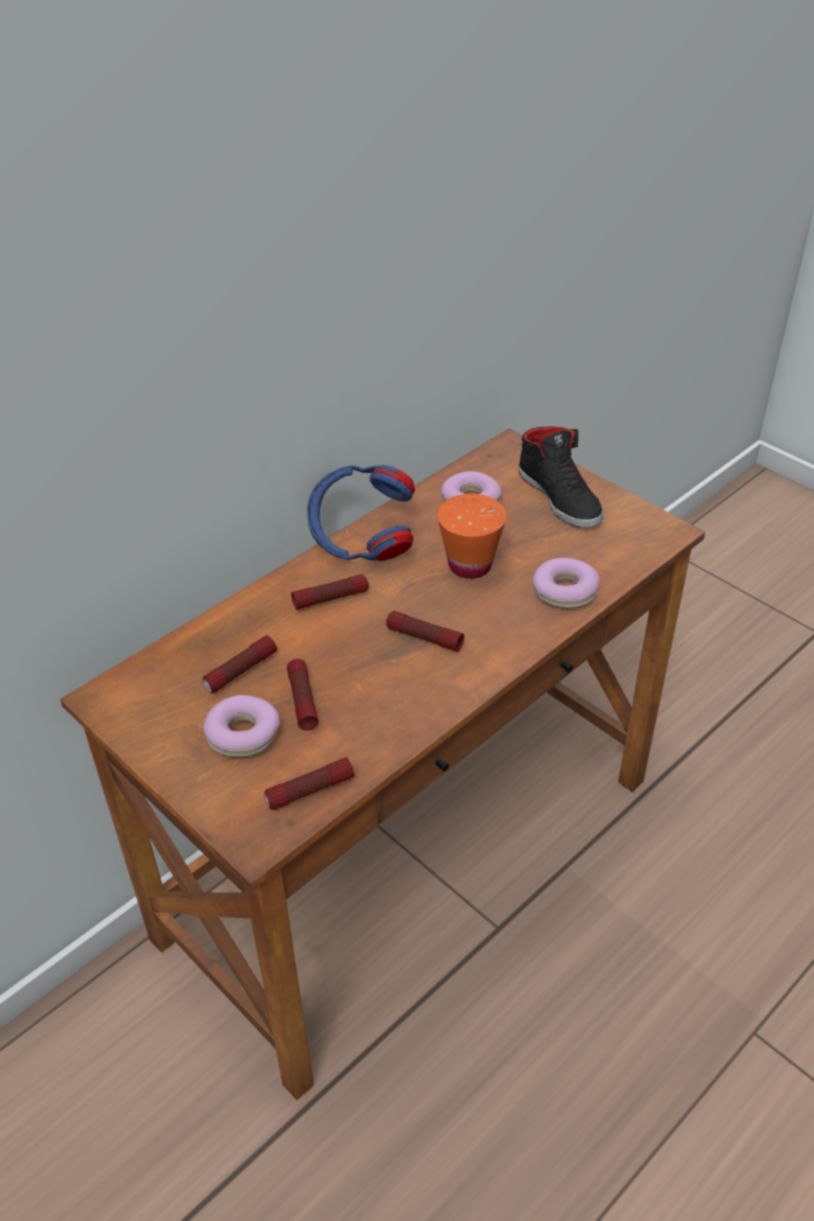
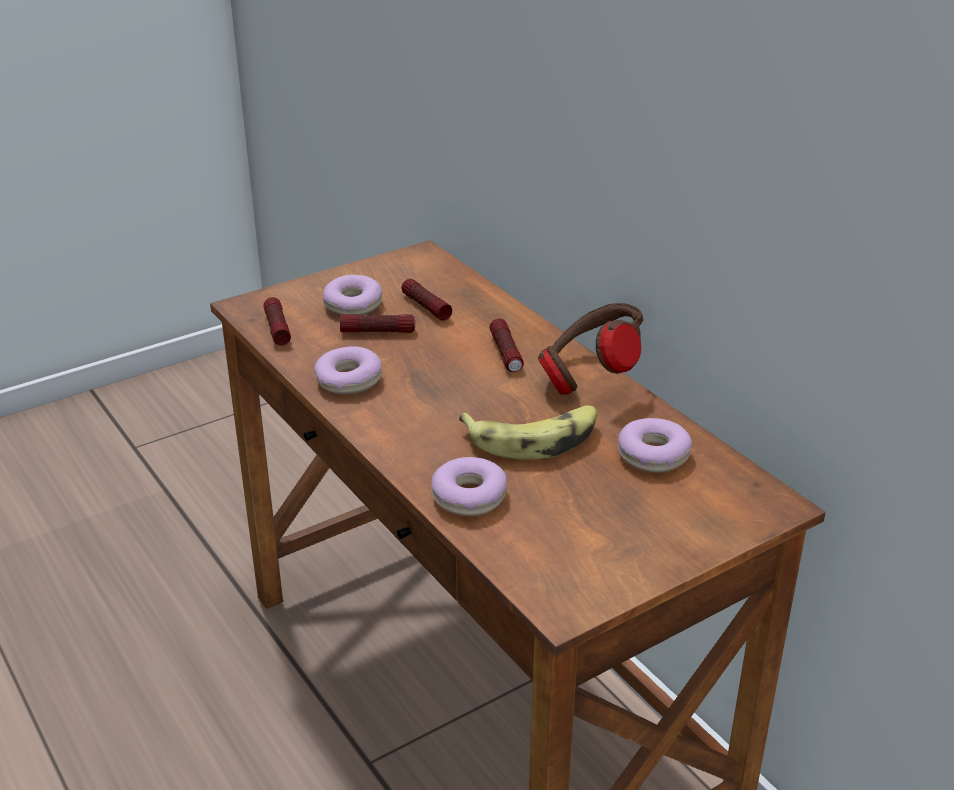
camera: 100 degrees right, 10 degrees down
(362, 542) = (590, 377): blue headphones -> brown headphones
(408, 703) = (348, 380): none -> donut
(424, 638) = (430, 398): flashlight -> none
(470, 565) = (534, 438): orange cup -> banana
(560, 496) = (655, 526): black shoe -> none

